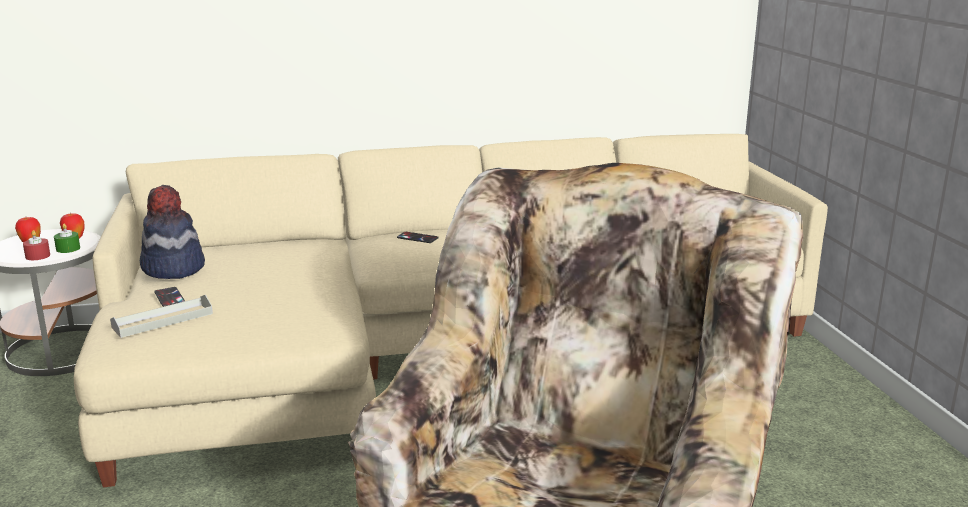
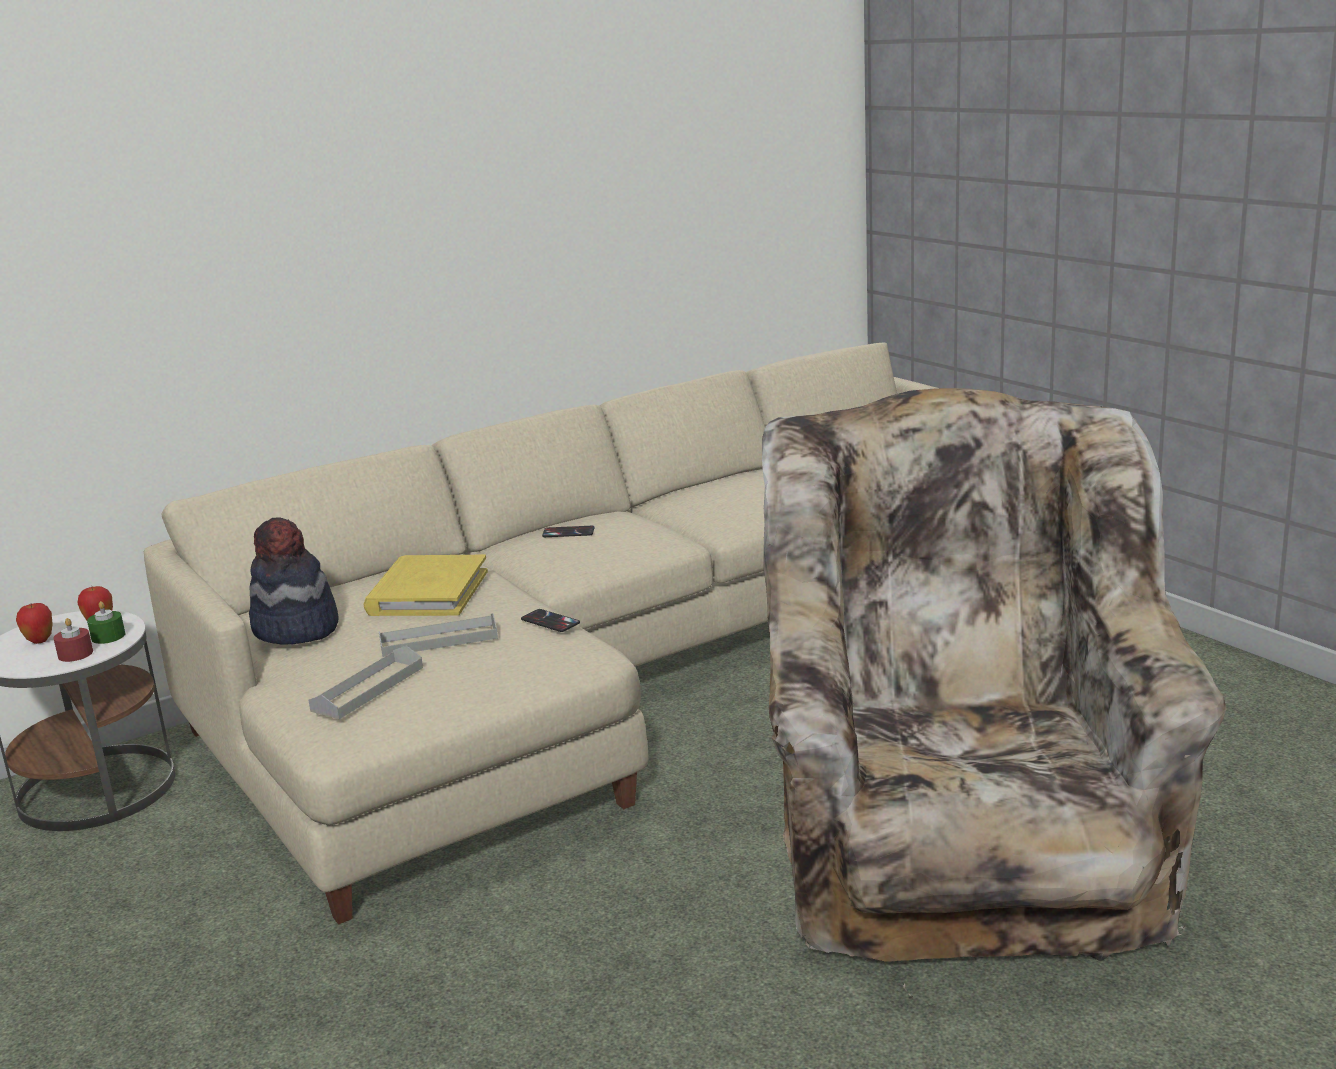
camera: 20 degrees left, 0 degrees up
(169, 298) = (341, 662): phone -> phone (550, 621)
(245, 296) = (438, 640): none -> grey tray
(278, 261) = (428, 592): none -> yellow book

